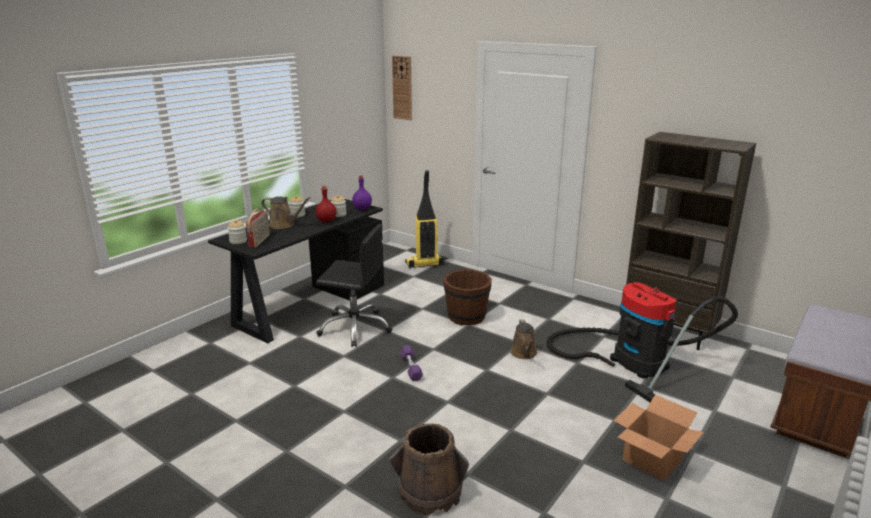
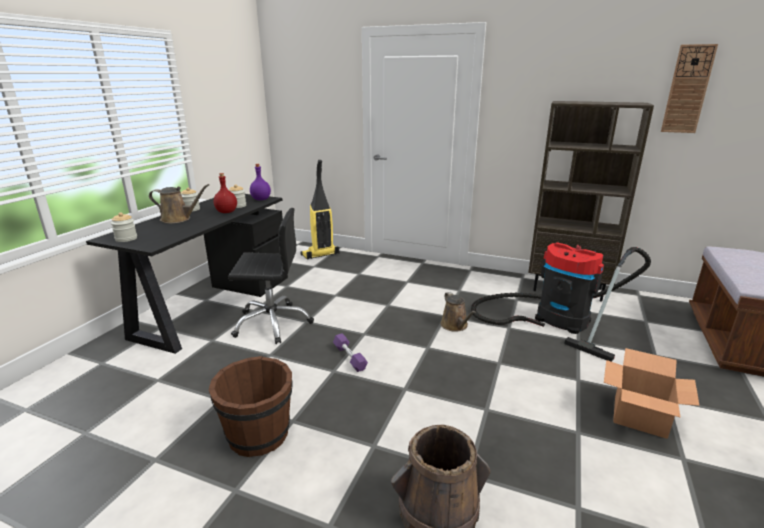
camera: 15 degrees left, 0 degrees up
(260, 241) = (154, 236): radio -> none
(402, 88) = (282, 82): wall clock -> wall clock (687, 89)
(466, 317) = (382, 298): brown bucket -> brown bucket (258, 435)

